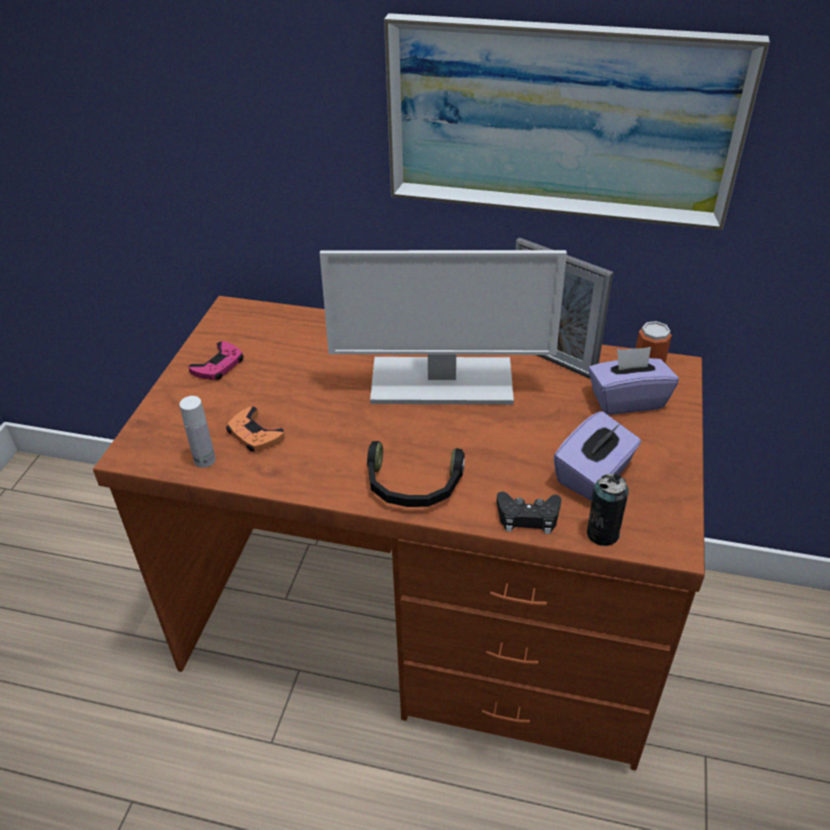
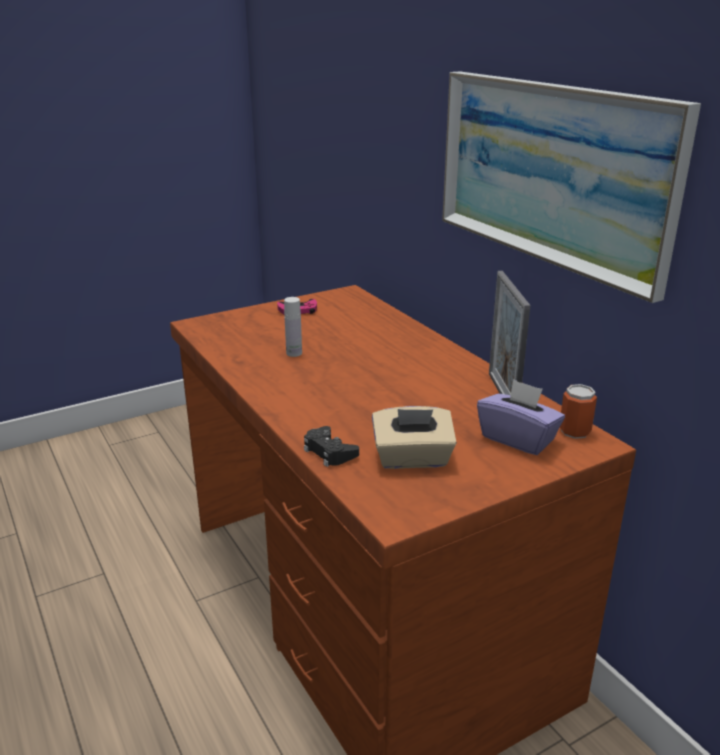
camera: 45 degrees right, 15 degrees down
(204, 460) = (219, 341): white bottle -> white bottle (294, 353)
(254, 434) = (260, 343): orange game controller -> none
(413, 486) = (294, 403): black headphones -> none
(440, 382) = (403, 370): monitor -> none
(594, 475) = (412, 459): purple tissue box -> beige tissue box
(602, 533) = (358, 486): can -> none

